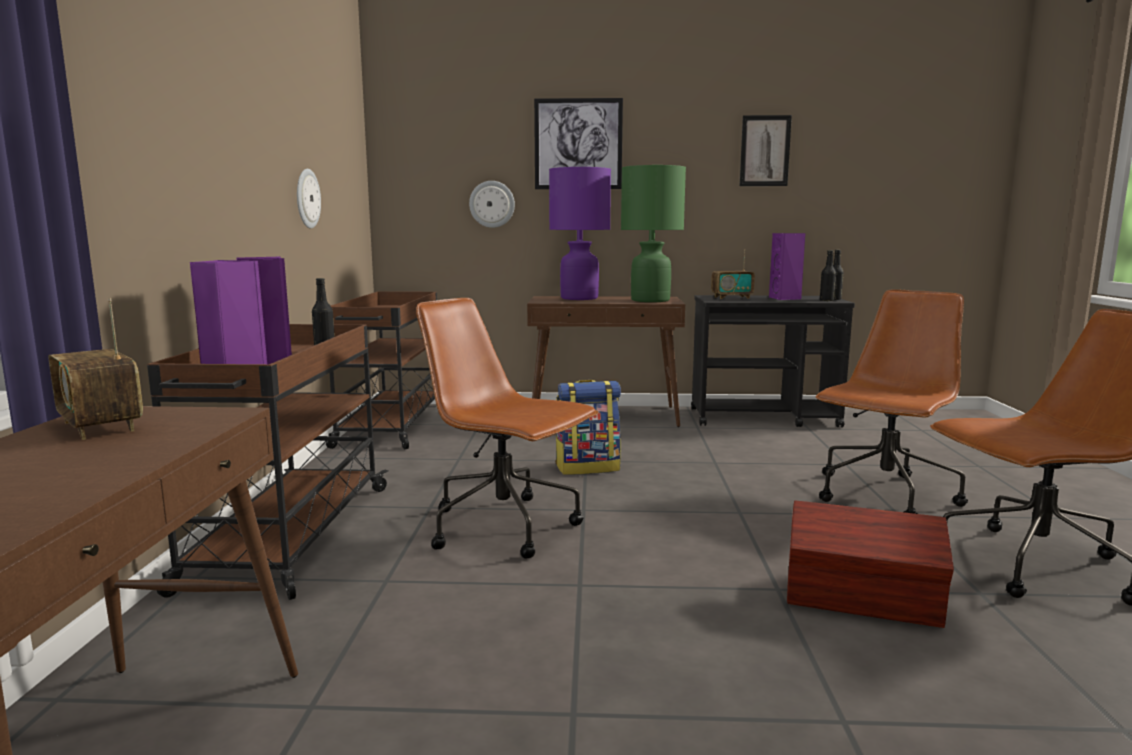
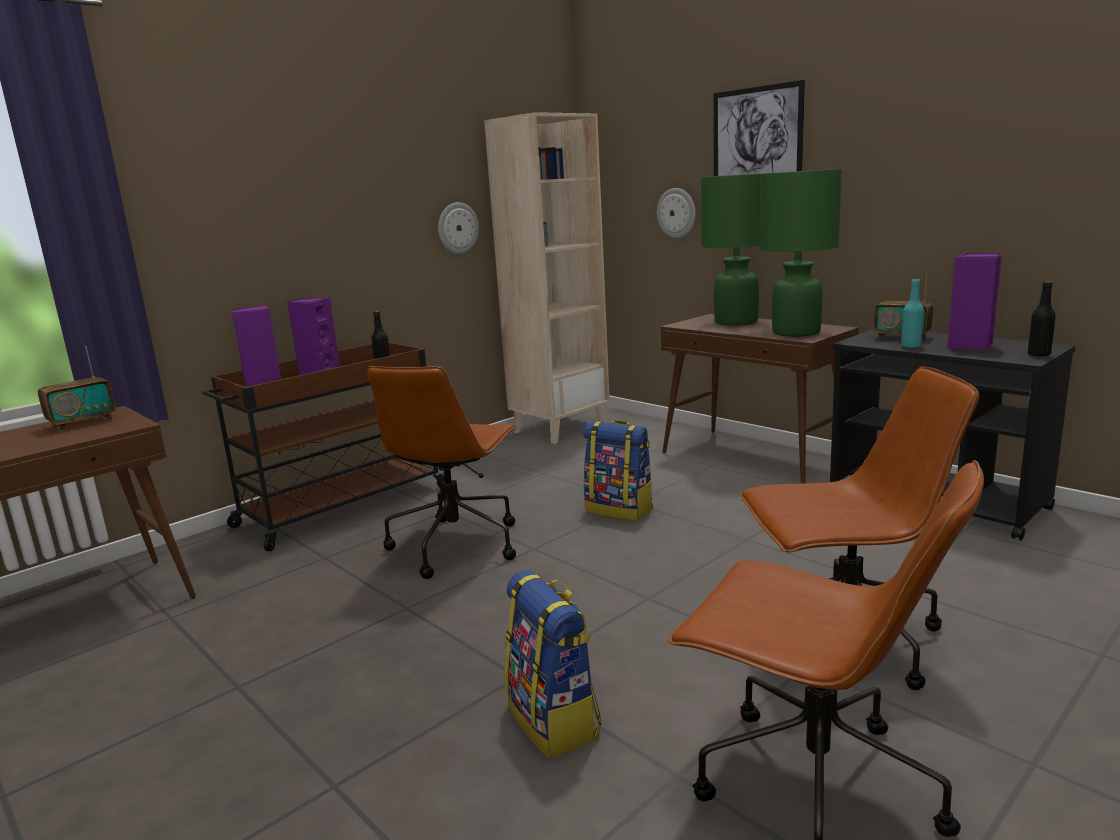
camera: 45 degrees right, 5 degrees up
(100, 426) = (82, 422): radio -> radio turned 135 degrees counterclockwise
(392, 425) = (560, 428): brown cart -> beige bookcase
(505, 527) = (456, 544): brown office chair -> brown office chair turned 150 degrees counterclockwise
(579, 298) = (735, 322): purple table lamp -> green table lamp
(756, 300) = (911, 346): none -> turquoise bottle
(765, 151) = (987, 131): picture -> none
(826, 300) = (1012, 357): black bottle -> none
(863, 601) = (555, 721): brown storage box -> backpack

